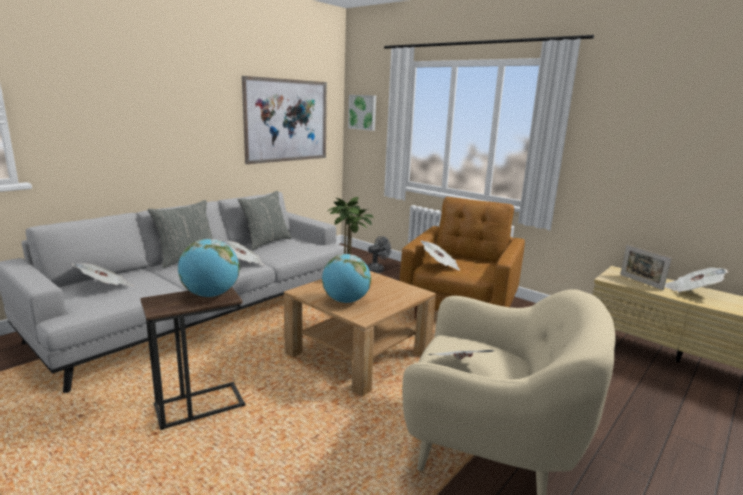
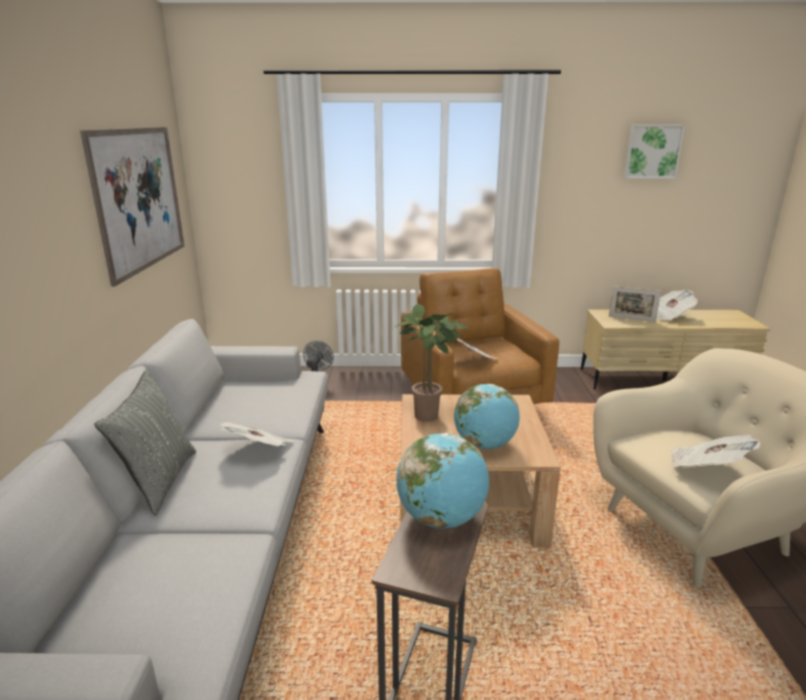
camera: 40 degrees left, 5 degrees up
(106, 287) = (128, 602): newspaper -> none
(266, 242) = (218, 404): grey pillow -> none
(363, 112) = (226, 170): picture -> picture (652, 151)

